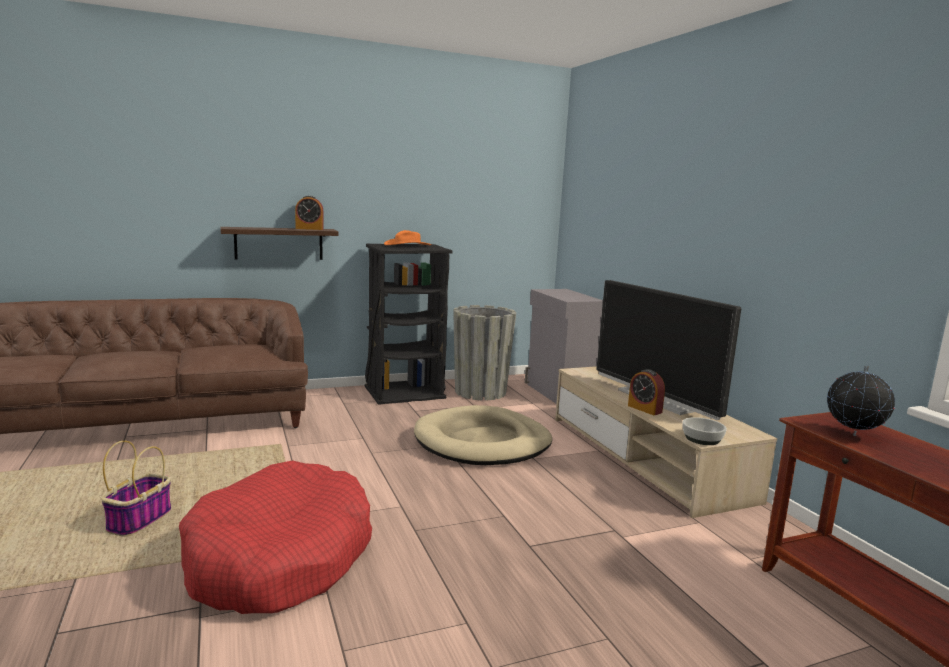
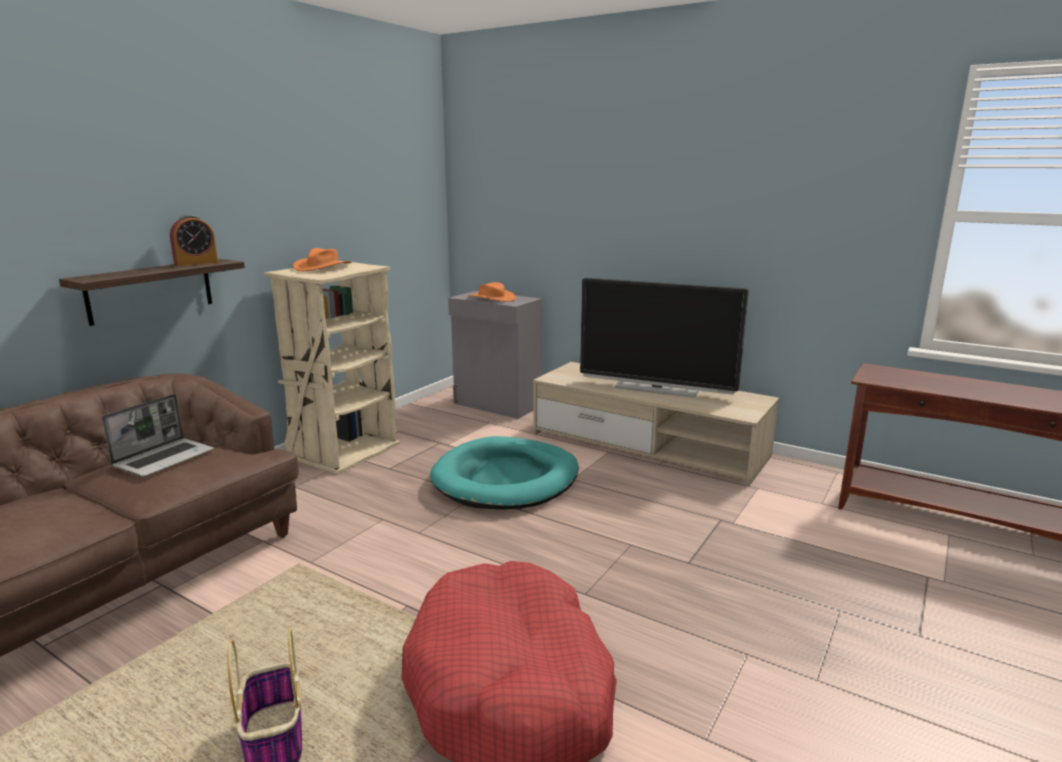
camera: 35 degrees left, 5 degrees up
(232, 348) = (165, 458): none -> laptop
(405, 392) = (345, 450): black bookcase -> beige bookcase
(480, 392) = (423, 425): grey planter -> none
(482, 442) = (506, 479): beige dog bed -> turquoise dog bed
(563, 294) = (491, 298): none -> orange hat
(644, 409) = (664, 400): alarm clock -> none
(702, 439) = (744, 414): bowl -> none
(853, 435) = (908, 382): globe -> none

